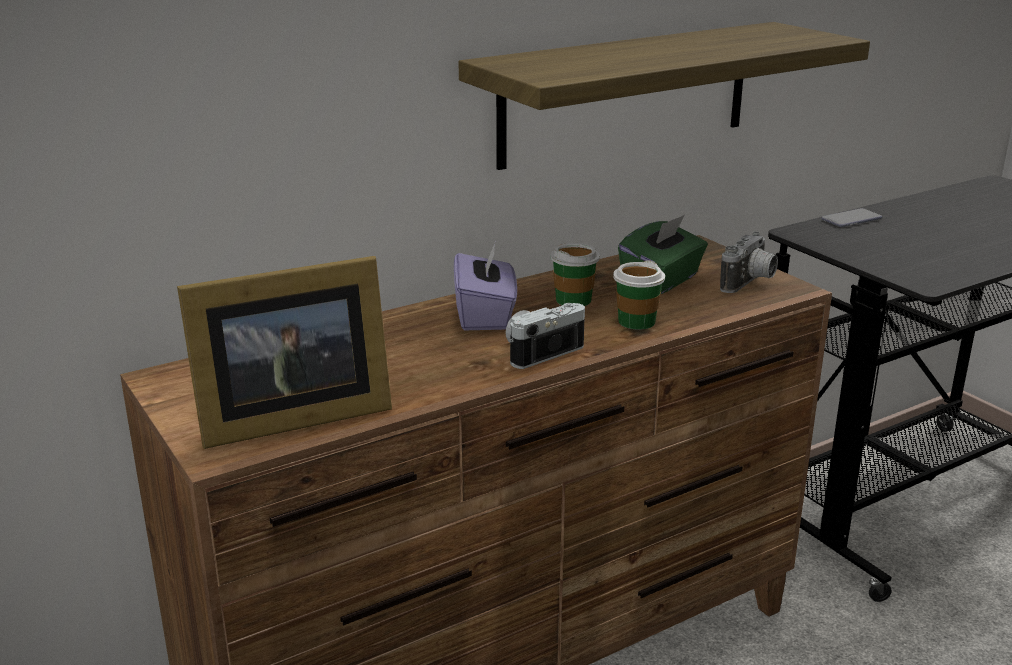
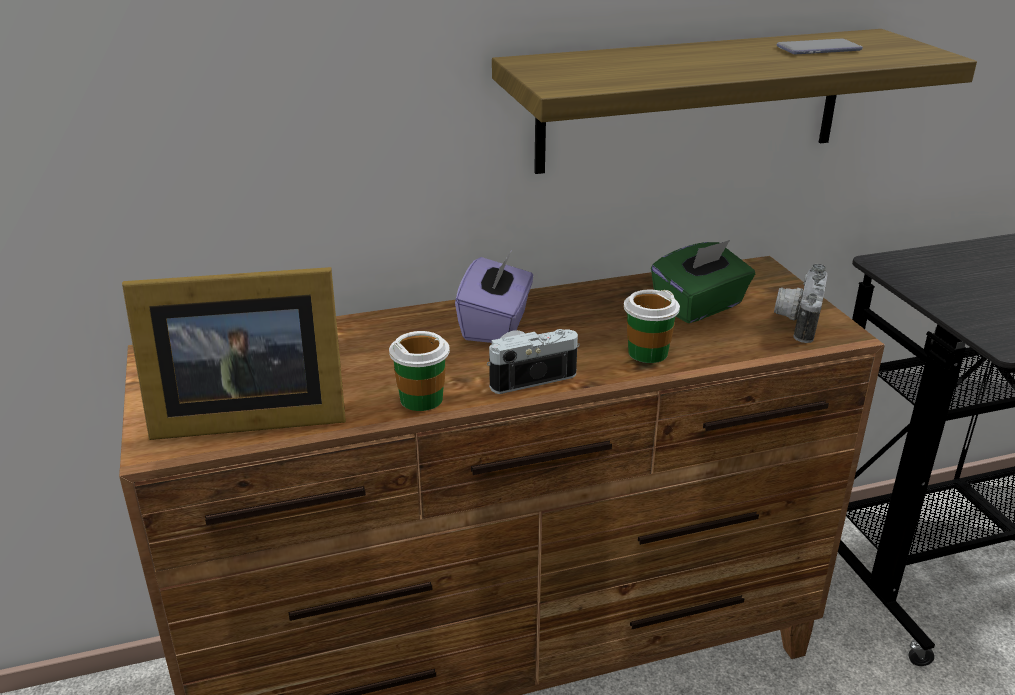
camera: 15 degrees right, 5 degrees up
(573, 300) = (595, 318): cup -> cup (422, 399)
(750, 283) = (796, 321): camera -> camera turned 150 degrees clockwise
(851, 219) = (955, 253): phone -> phone (818, 49)

